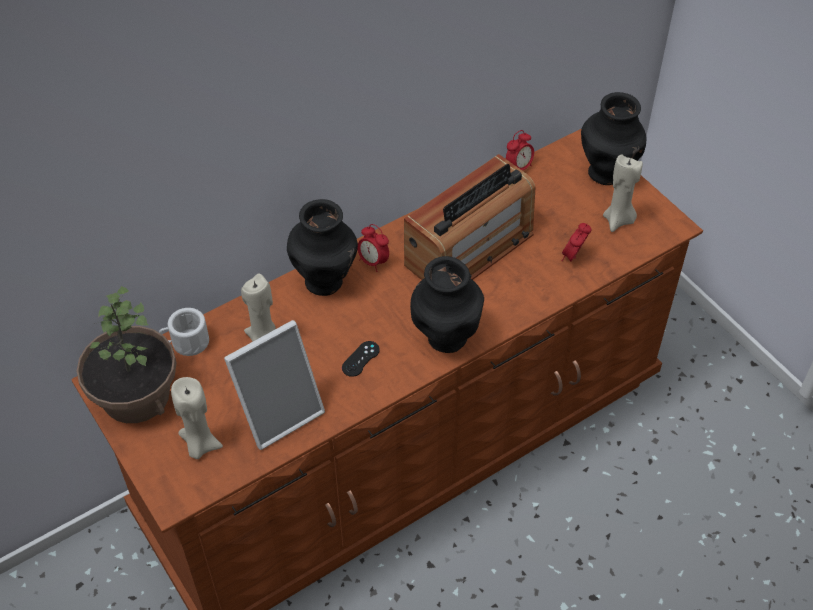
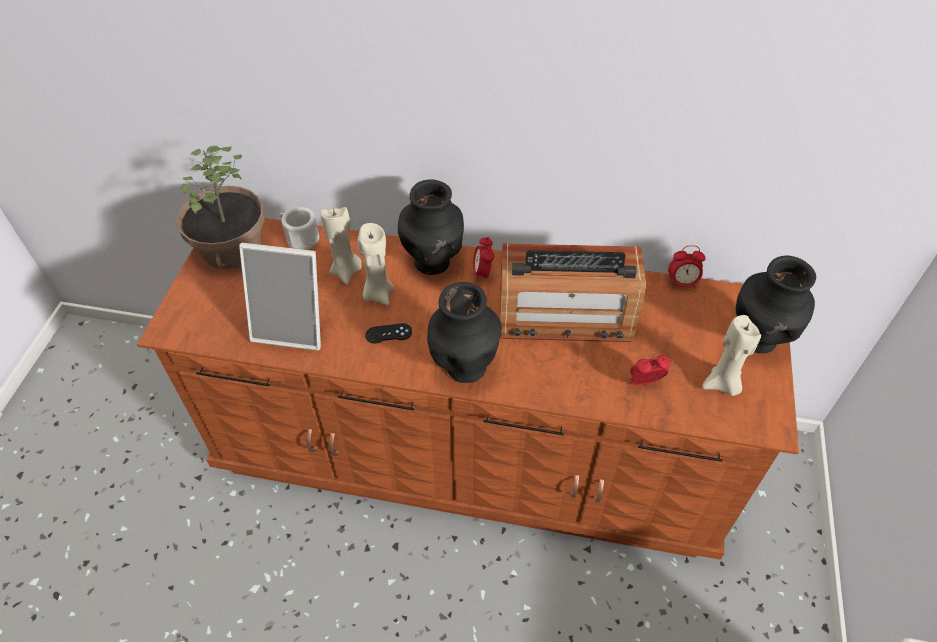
camera: 45 degrees right, 0 degrees up
(200, 445) = (224, 308): beige candle -> beige candle (378, 294)

